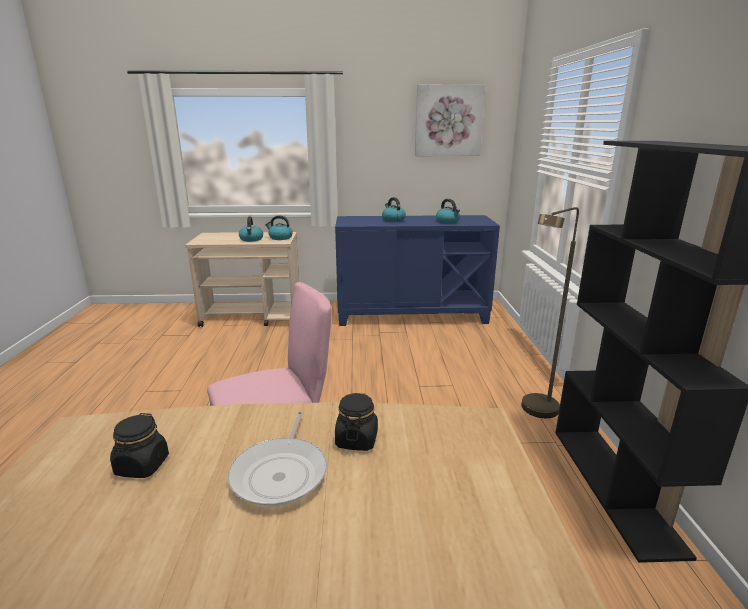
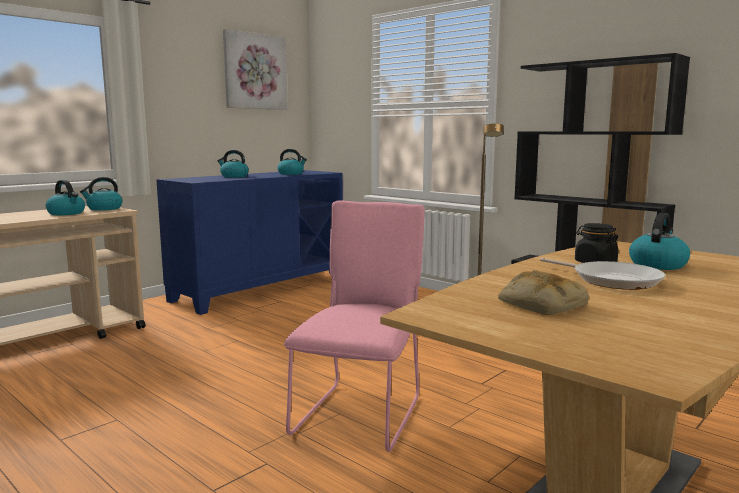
camera: 45 degrees left, 10 degrees down
(142, 466) = (540, 304): black jar -> bread
(402, 478) = (657, 264): none -> kettle

